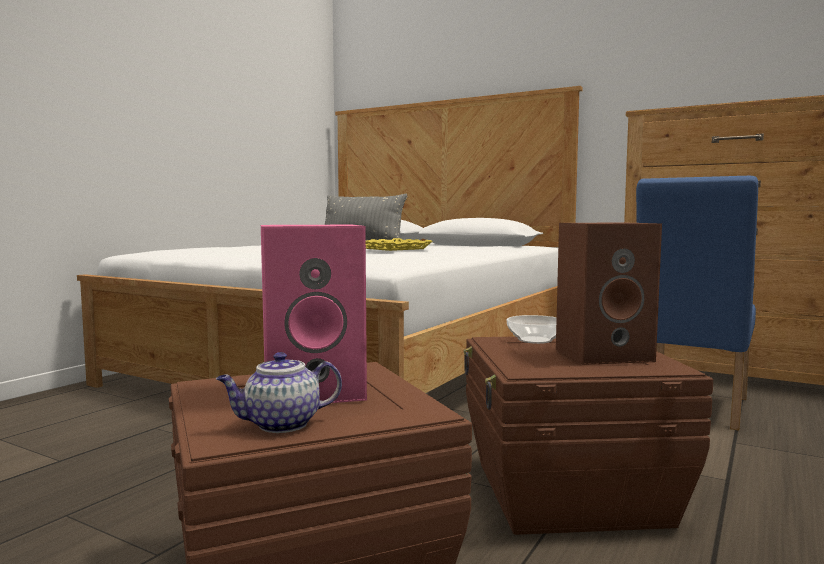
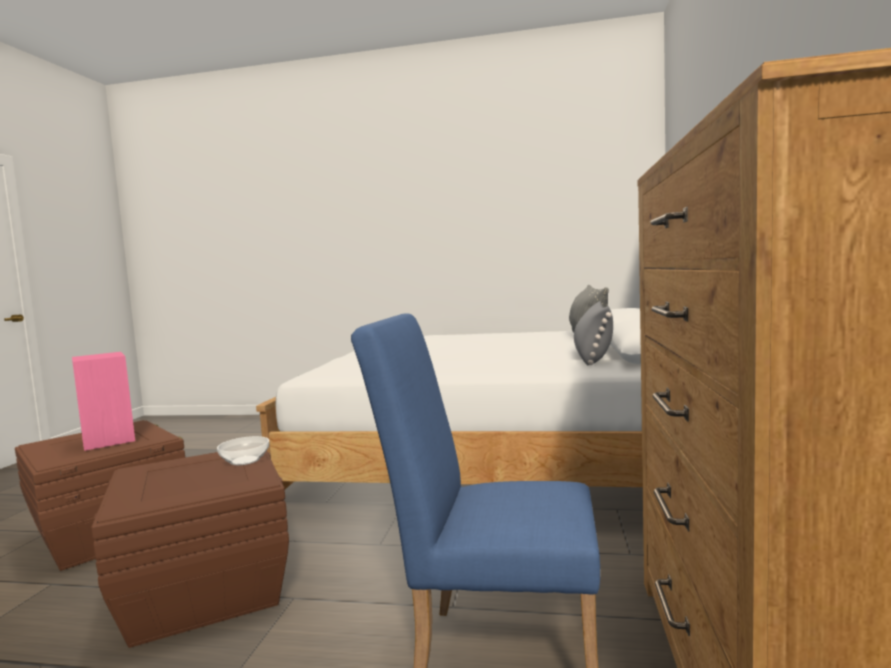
camera: 70 degrees right, 0 degrees up
(280, 425) = (51, 446): teapot -> none
(392, 248) = (482, 353): yellow tray -> none
(457, 246) = (593, 355): none -> grey pillow
(604, 355) = (181, 485): brown speaker -> none

